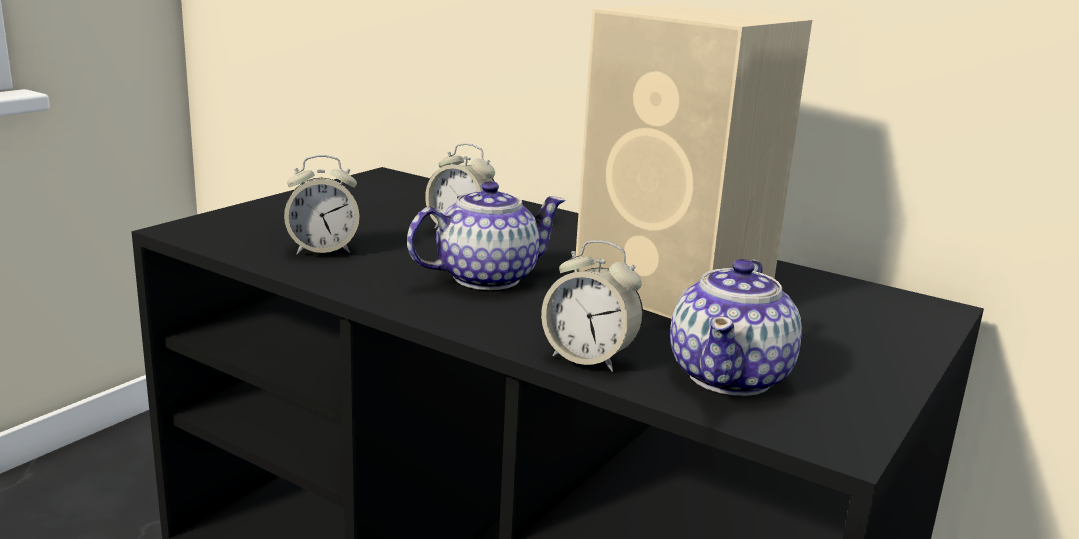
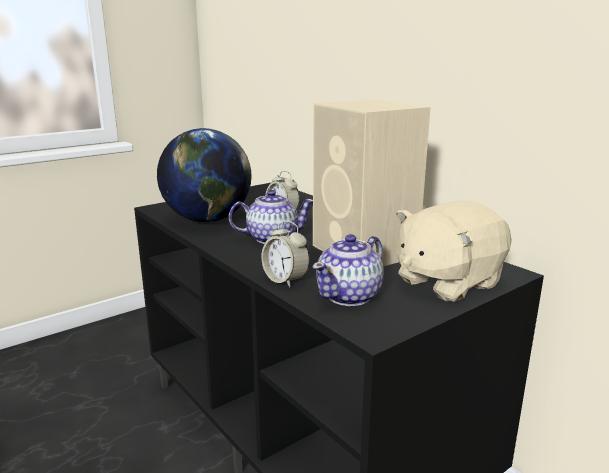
camera: 20 degrees right, 0 degrees up
(323, 250) = (208, 220): alarm clock -> globe
(859, 334) = (446, 282): none -> beige plush toy

